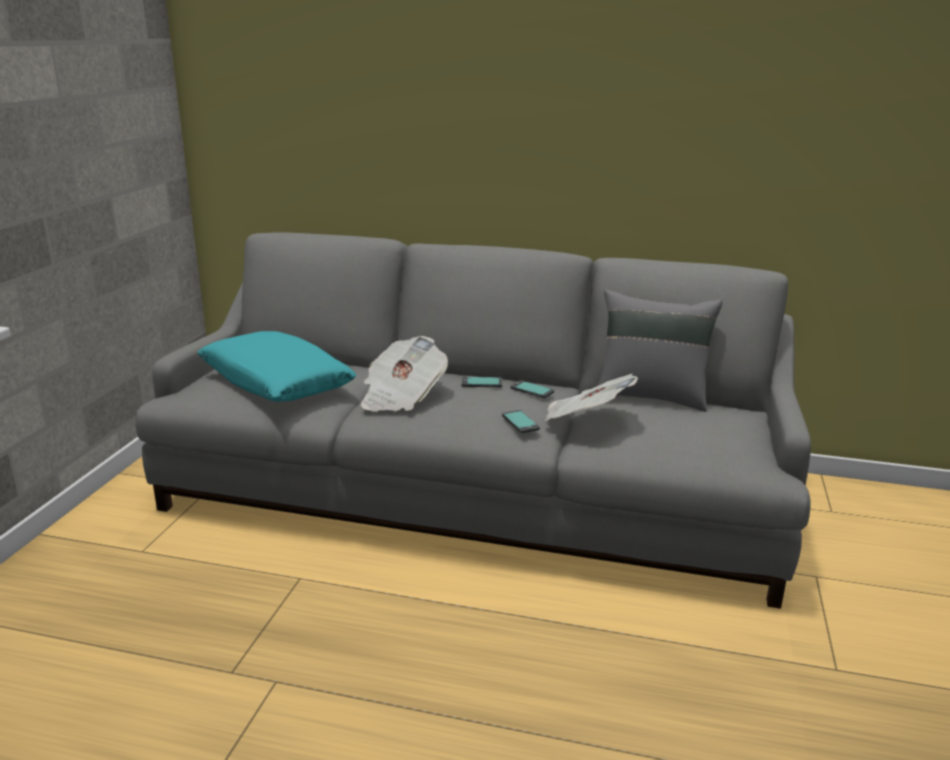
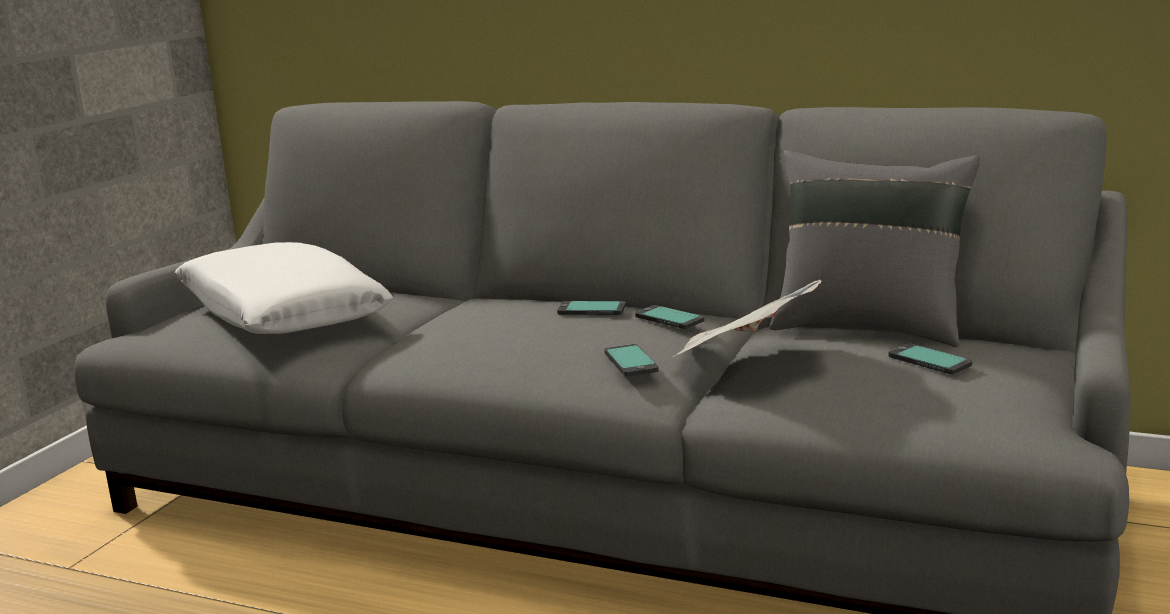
camera: 10 degrees right, 5 degrees down
(276, 382) = (282, 313): turquoise pillow -> white pillow
(401, 397) = (458, 330): newspaper -> none
(693, 422) = (929, 361): none -> phone

